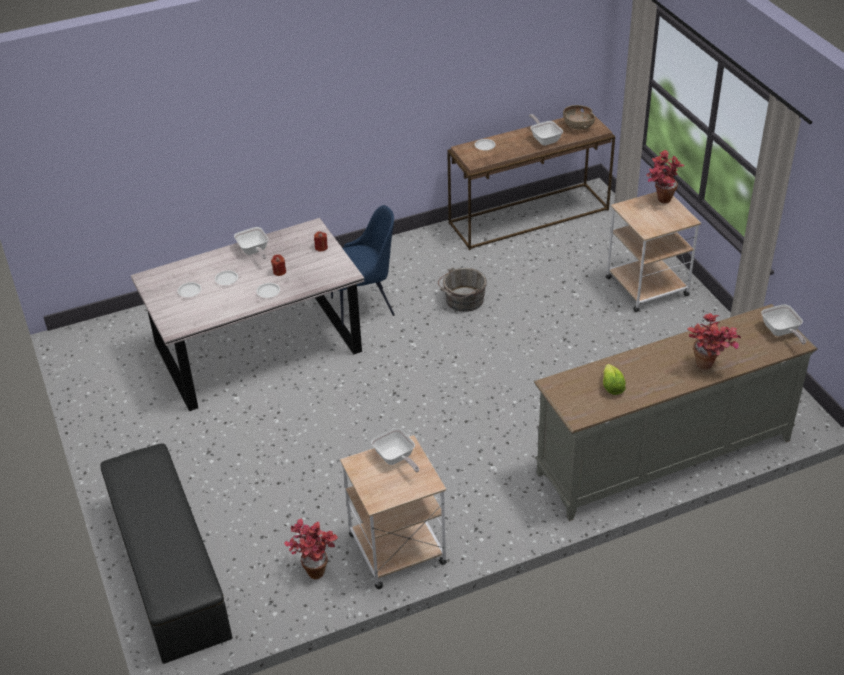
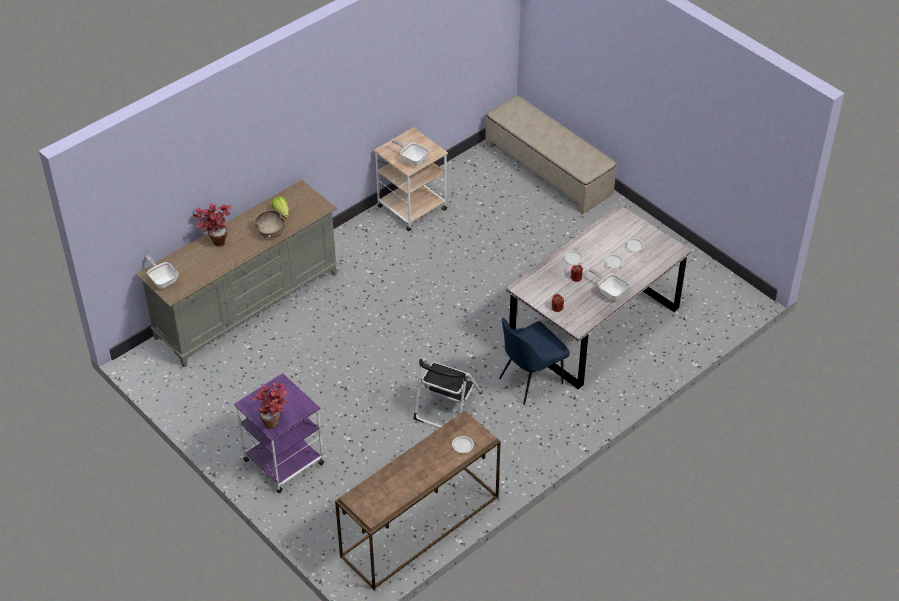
camera: 160 degrees right, 5 degrees up
(167, 567) = (549, 168): black bench -> beige bench
(313, 568) = (459, 187): potted plant -> none
(462, 300) = (446, 407): grey bucket -> step ladder
(544, 139) = (405, 470): frying pan -> none
(577, 126) = (376, 498): brown bowl -> brown bowl (271, 231)
(647, 288) = (283, 460): beige cart -> purple cart

